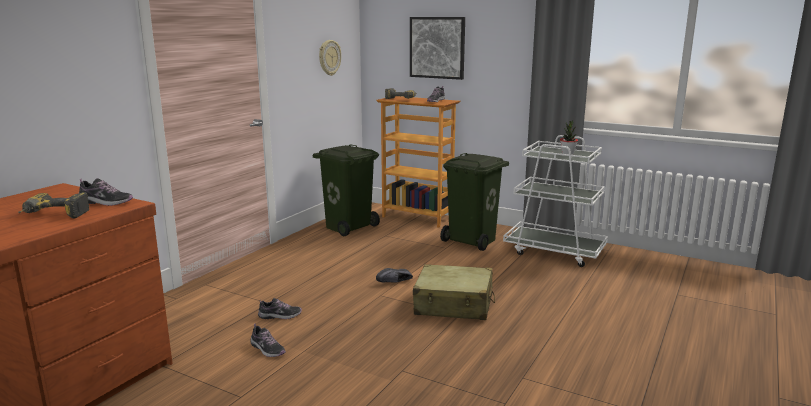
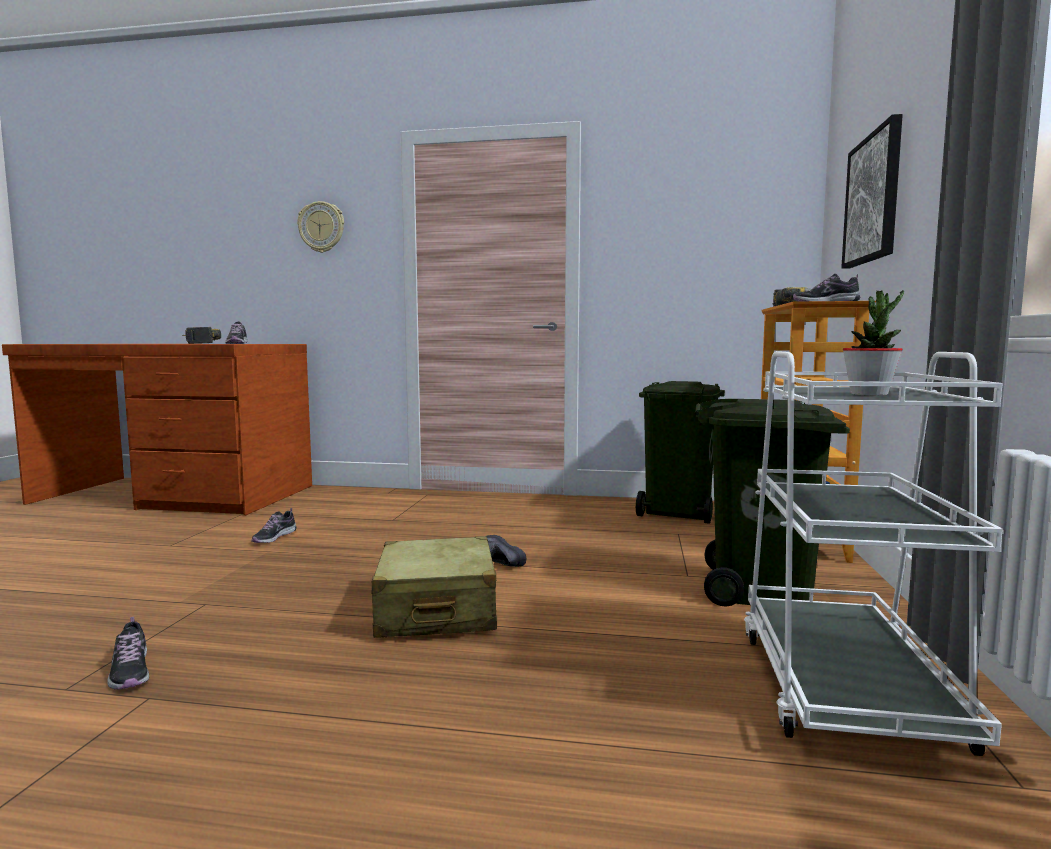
camera: 70 degrees right, 10 degrees down
(280, 316) = (359, 529): shoe -> shoe (130, 672)
(329, 57) = (725, 249): wall clock -> wall clock (321, 227)

